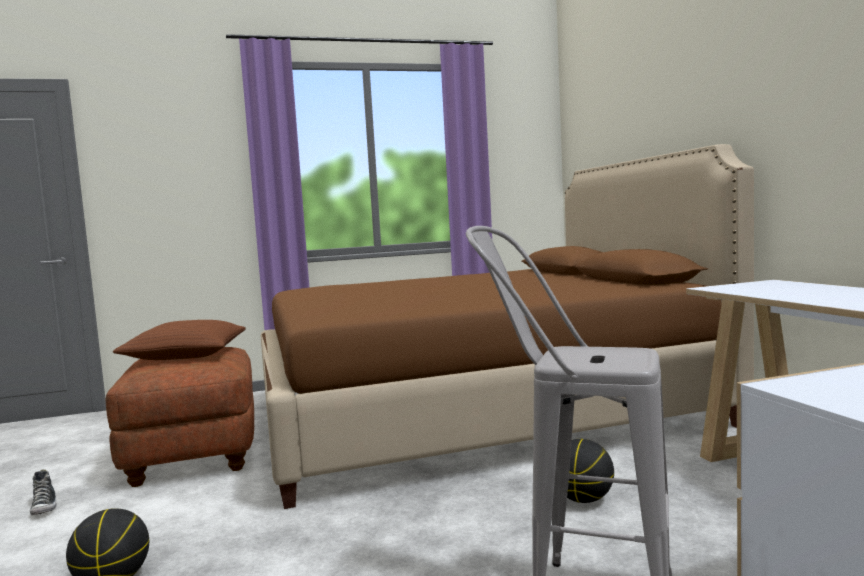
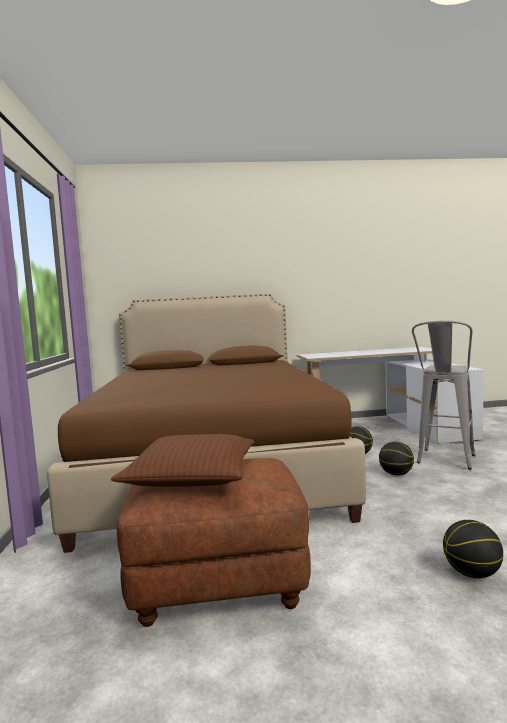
camera: 80 degrees left, 0 degrees up
(44, 507) = (337, 668): shoe -> none
(476, 537) = (396, 474): none -> basketball

